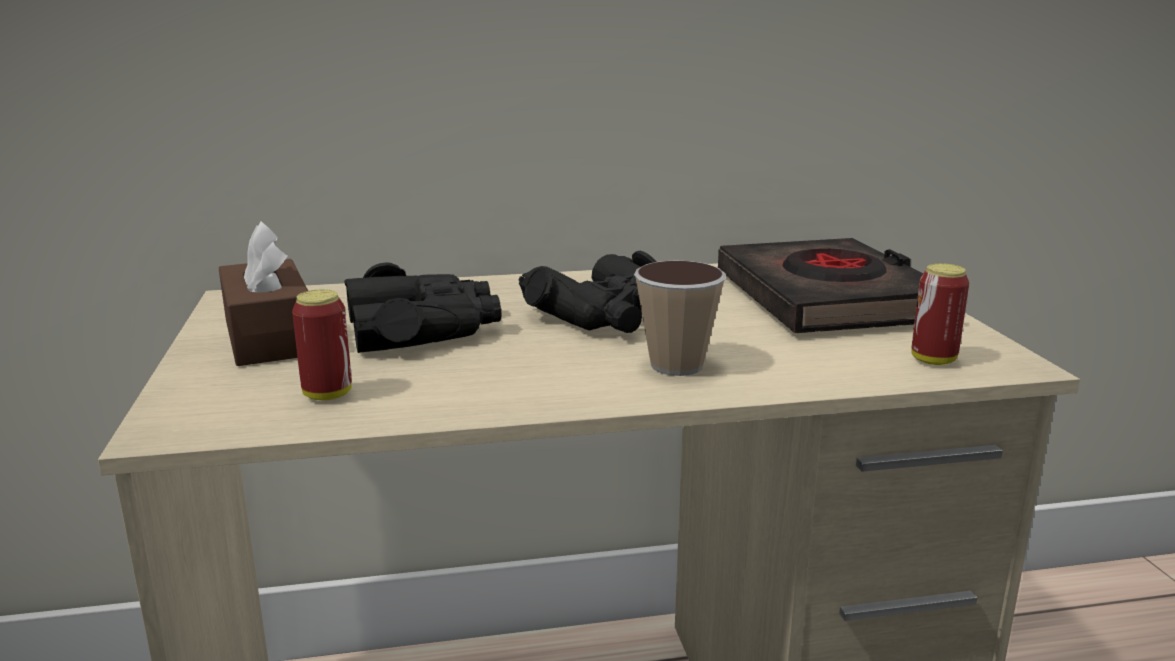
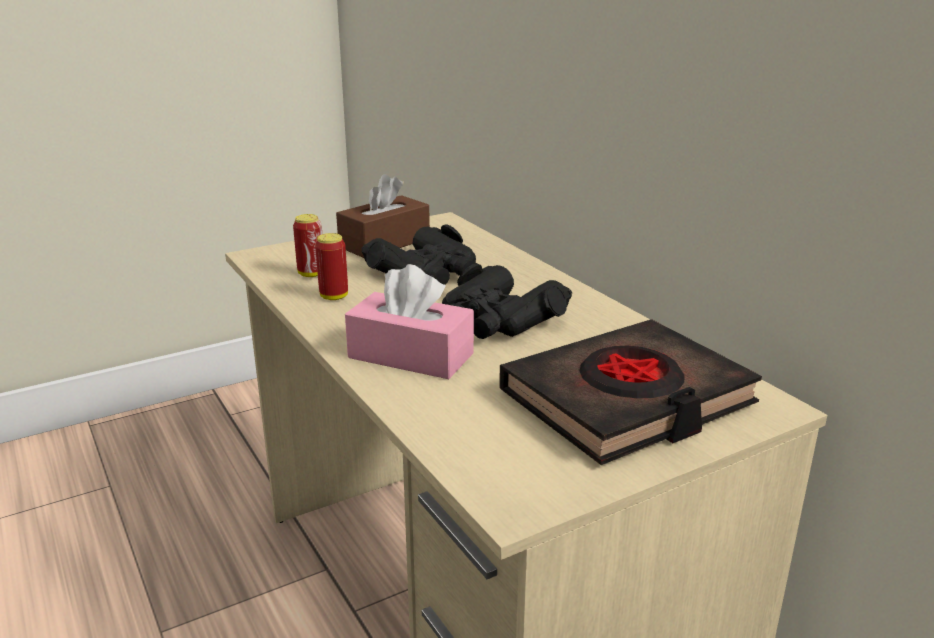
camera: 70 degrees right, 5 degrees up
(676, 365) = (410, 355): cup -> pink tissue box
(933, 360) = (494, 461): can -> can (334, 296)

